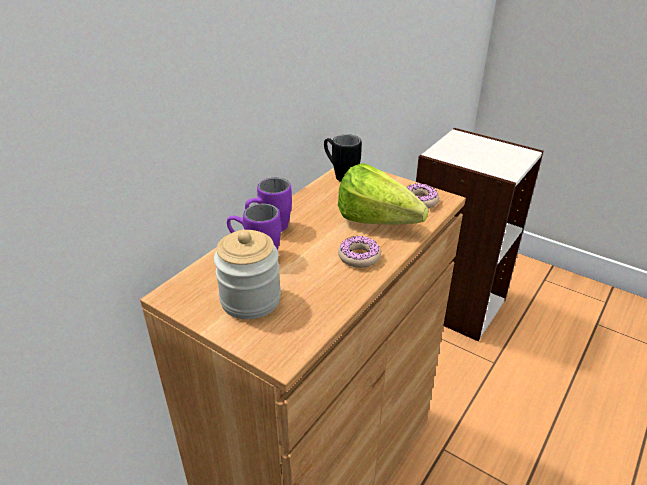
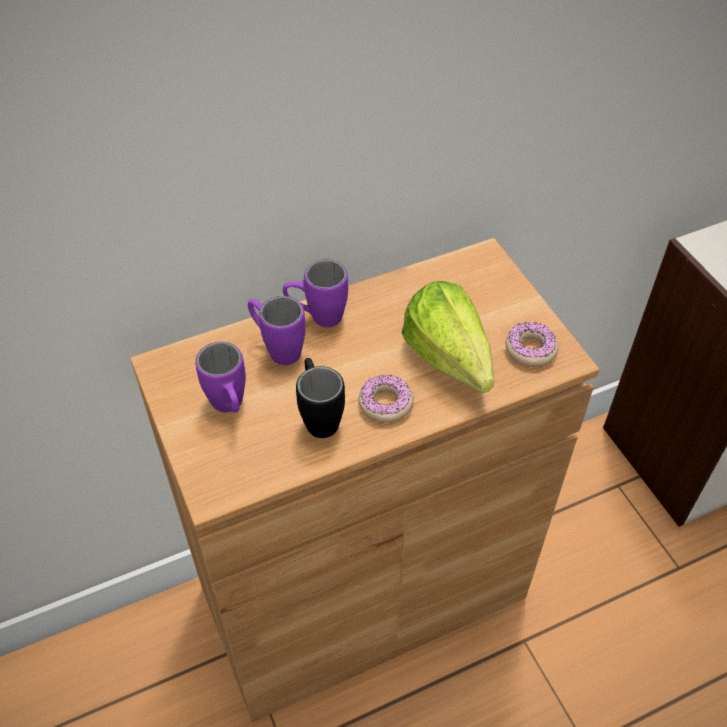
camera: 30 degrees right, 15 degrees up
(250, 300) = (230, 408): jar -> purple mug
(340, 175) = (463, 264): black mug -> black mug (319, 416)

